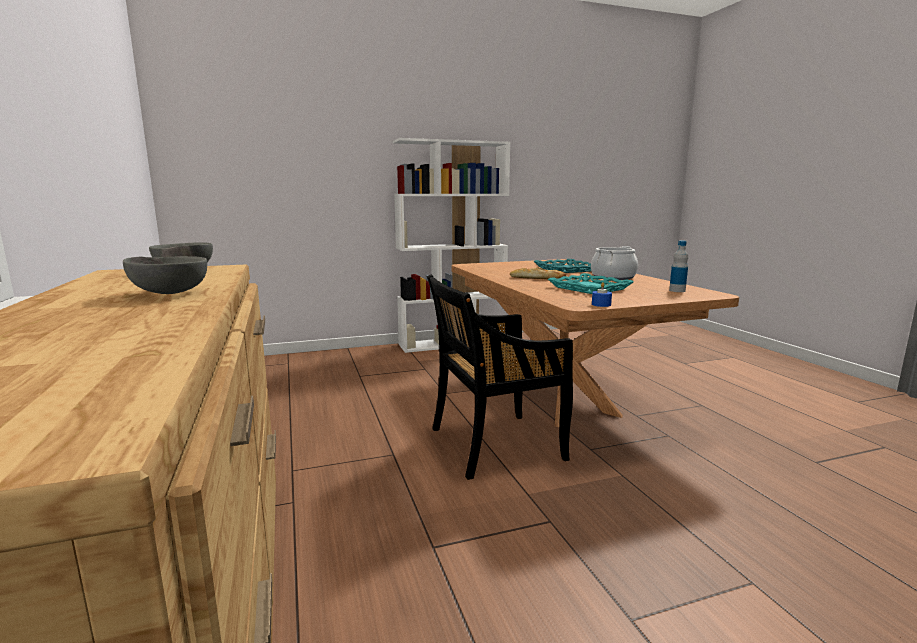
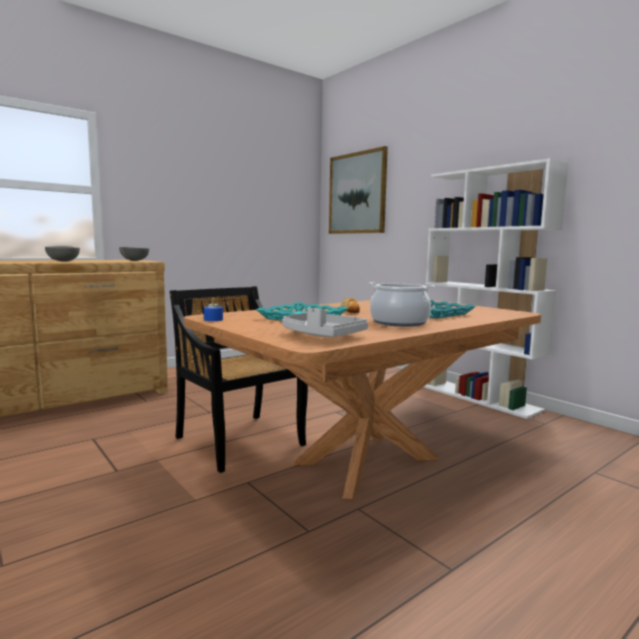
camera: 70 degrees right, 5 degrees down
(239, 141) = (357, 193): none -> picture
(677, 290) = (321, 335): bottle -> grey tray

